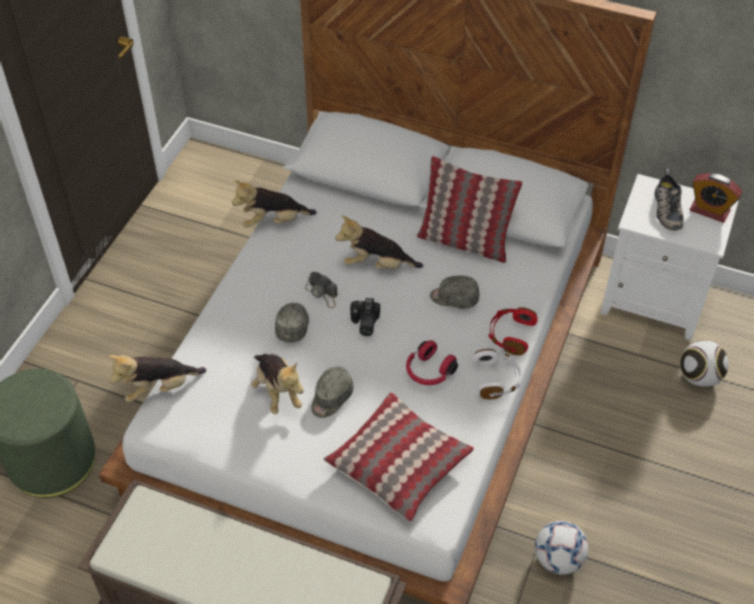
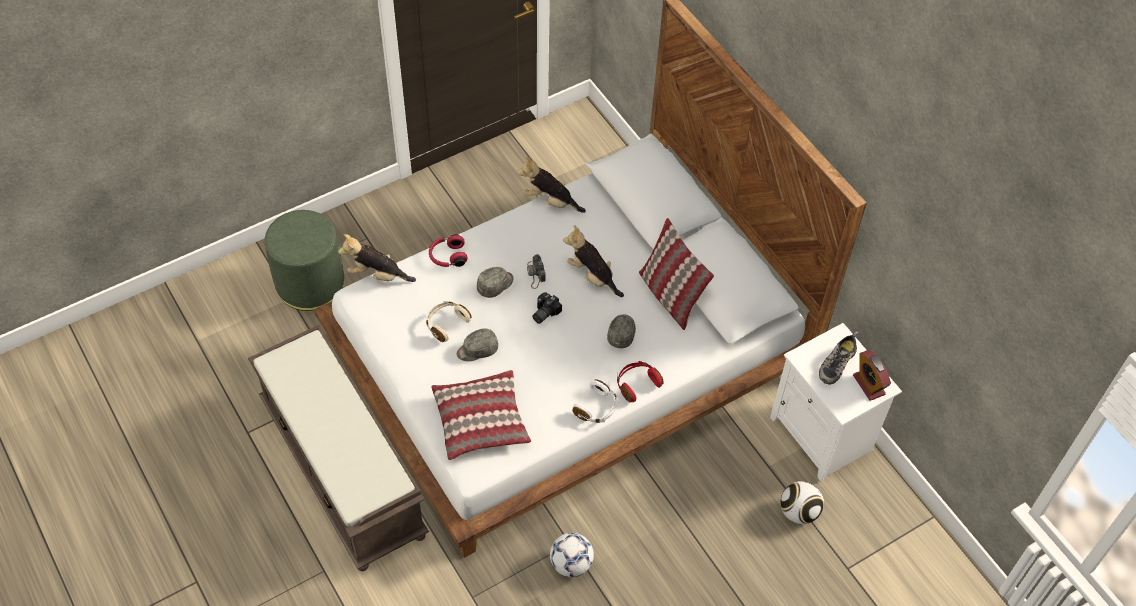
camera: 35 degrees right, 5 degrees up
(277, 391) = (446, 323): plush toy -> beige headphones
(429, 372) = (556, 373): red headphones -> red headphones (447, 257)
(454, 298) = (622, 333): grey cap -> grey cap turned 60 degrees clockwise

